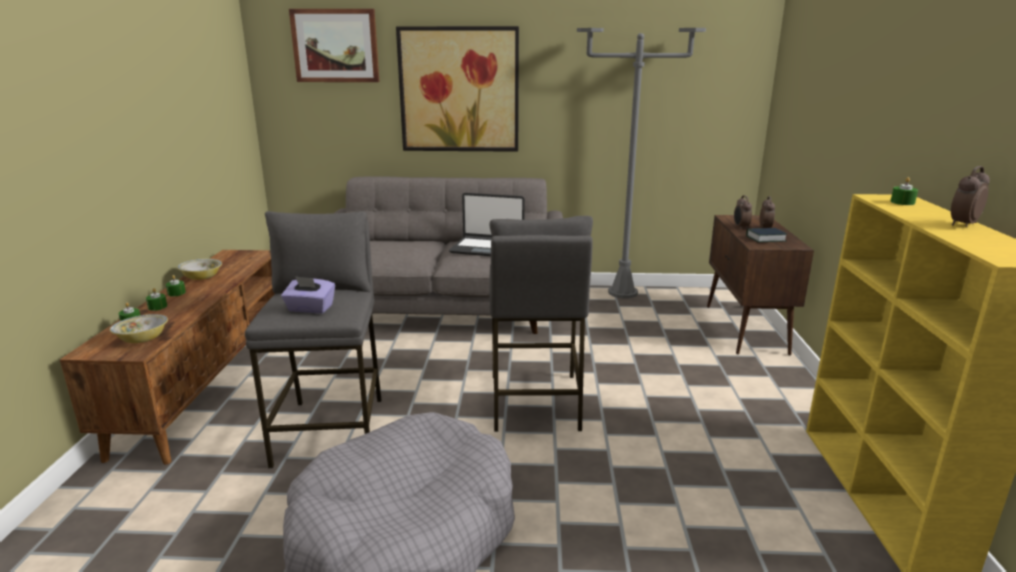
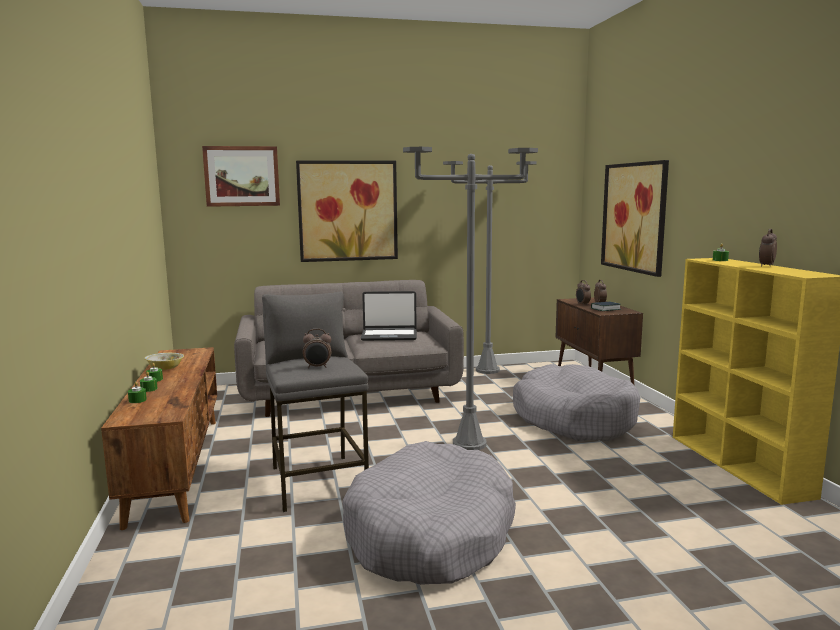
camera: 15 degrees left, 10 degrees down
(142, 339) = (163, 409): bowl -> none
(310, 309) = (317, 367): purple tissue box -> alarm clock
(534, 402) = (469, 444): grey stool -> grey floor lamp
(687, 381) = (574, 419): none -> grey dog bed
(823, 114) = (634, 217): none -> picture

